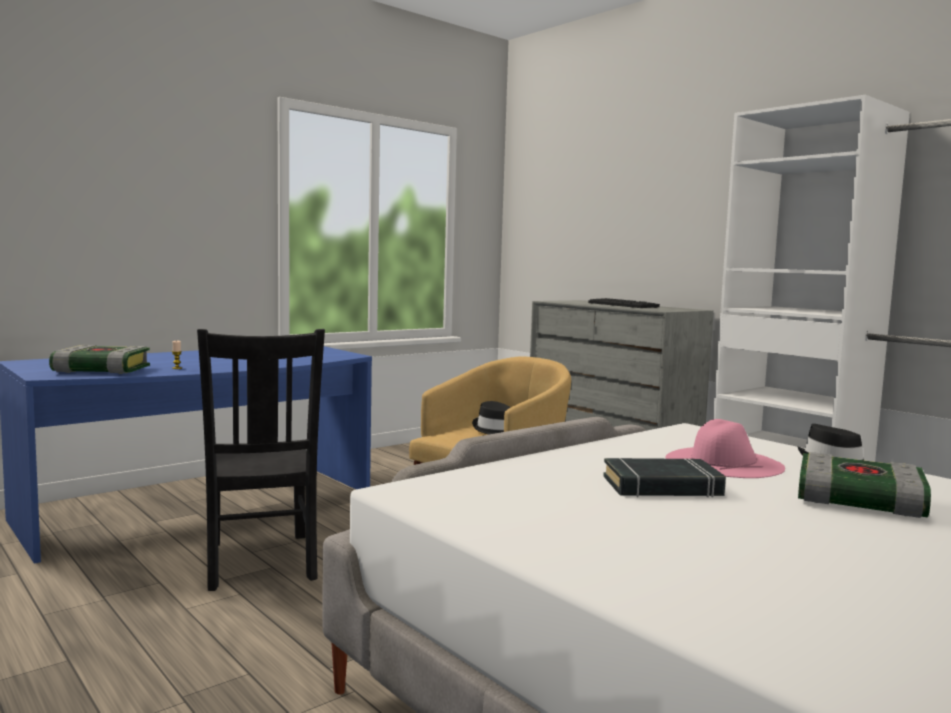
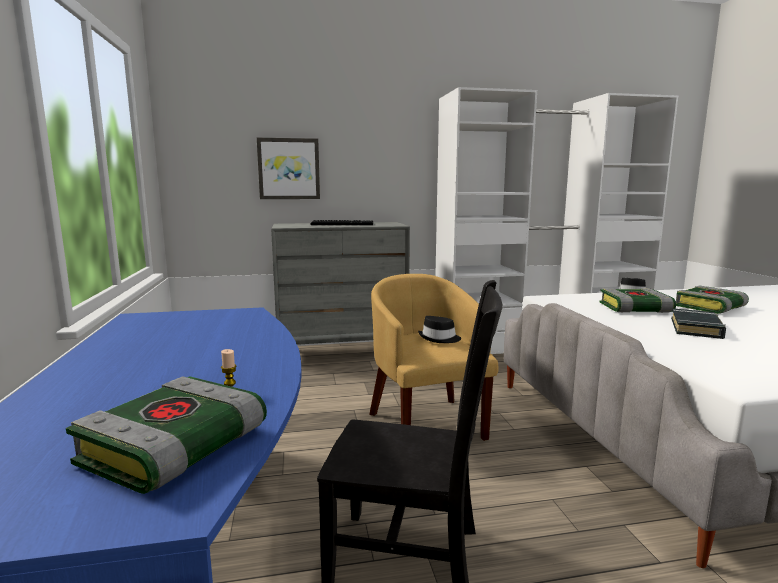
camera: 60 degrees left, 5 degrees up
(601, 236) = (289, 169): none -> picture
(723, 462) = (634, 309): pink hat -> book

